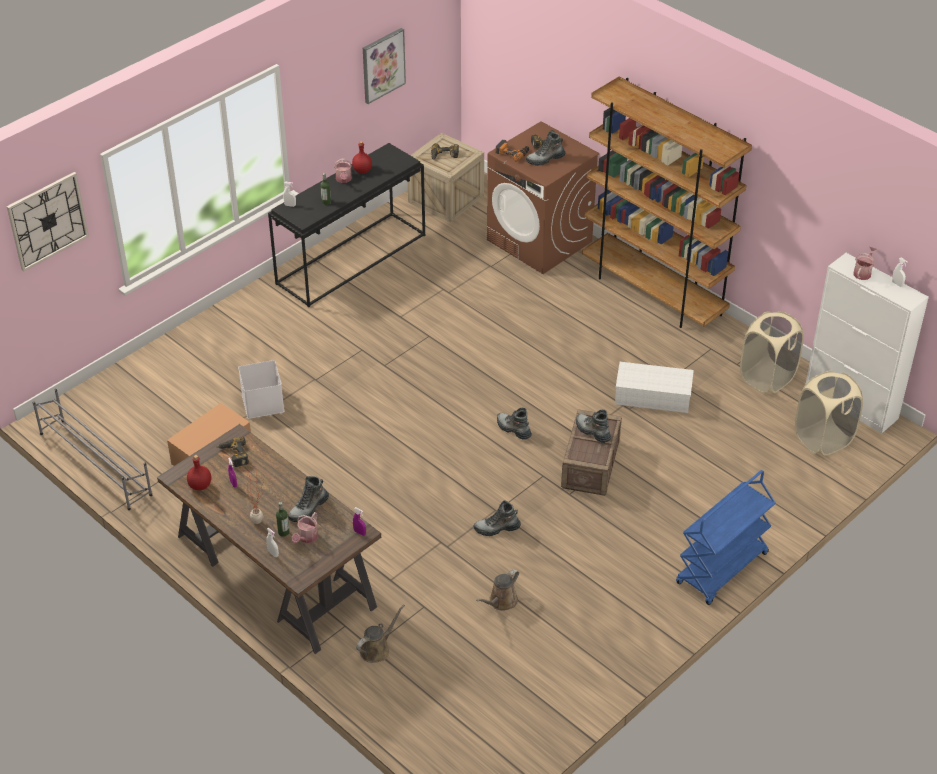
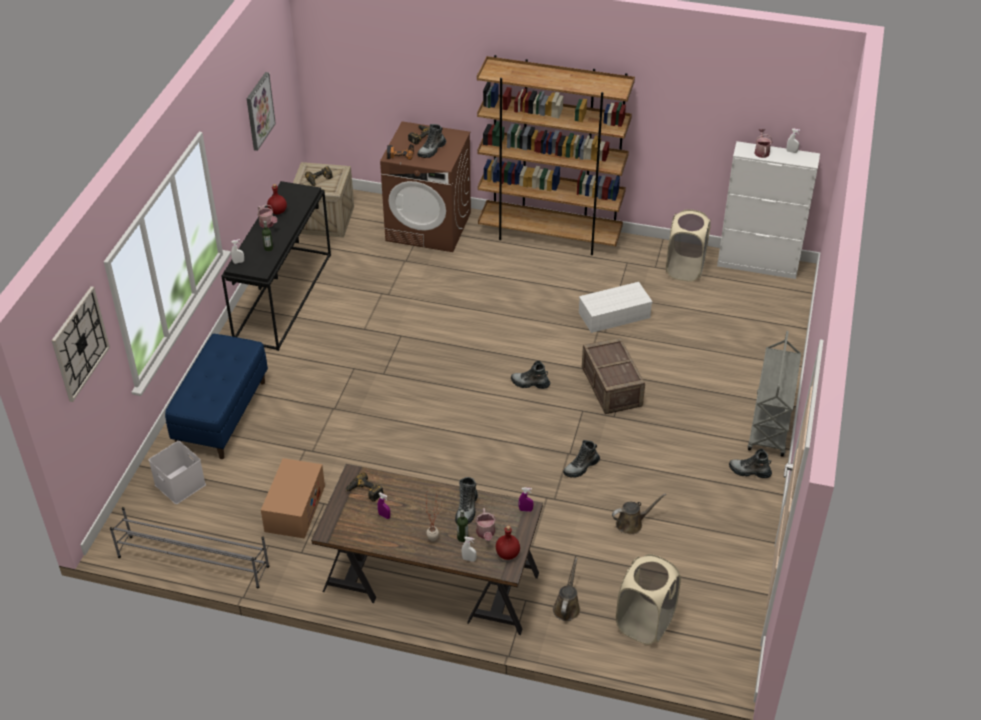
camera: 30 degrees left, 0 degrees up
(200, 485) = (357, 530): red bottle -> red bottle (508, 554)
(216, 346) = (222, 414): none -> blue bench
(261, 402) = (303, 446): white storage box -> white storage box (179, 484)
(501, 602) = (632, 523): brown watering can -> brown watering can turned 120 degrees counterclockwise
(592, 432) = (609, 357): boot -> boot (749, 471)
(722, 569) = (770, 426): blue cart -> grey cart
(823, 439) = (760, 299): beige laundry basket -> beige laundry basket (645, 623)

